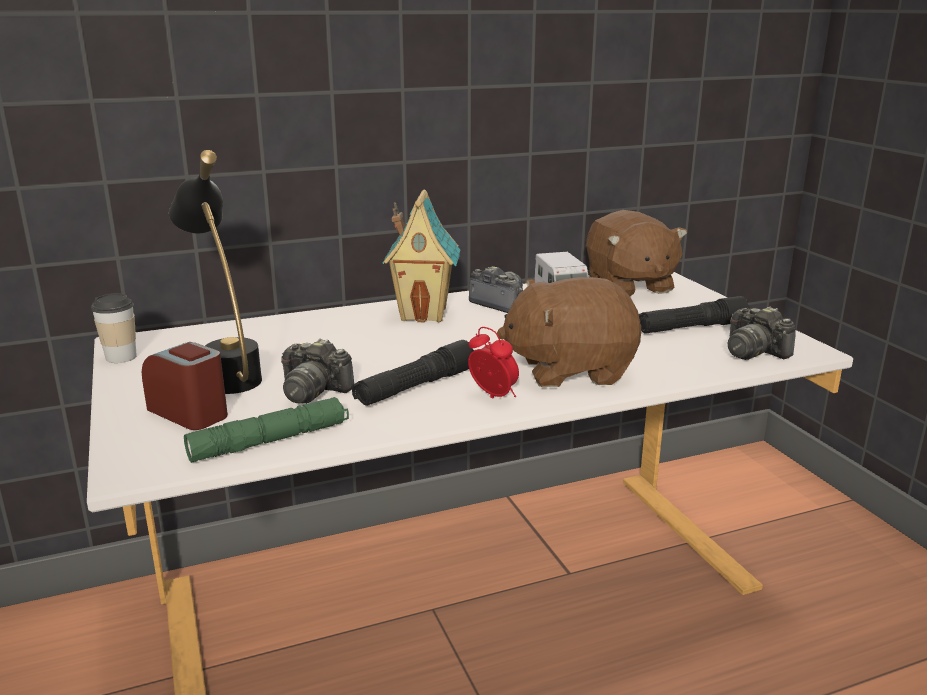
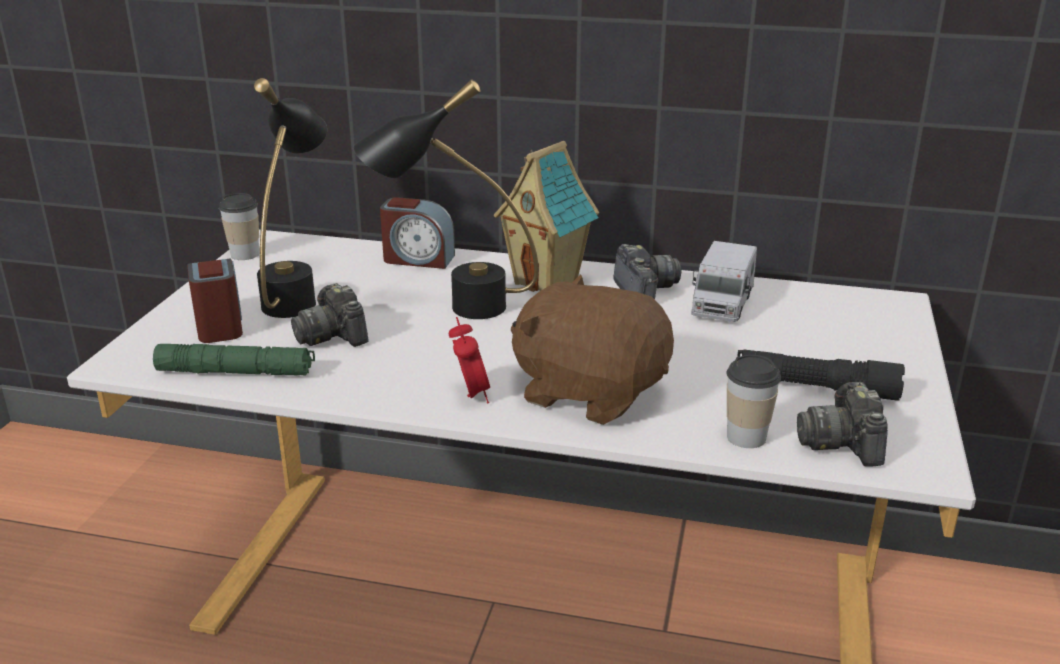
camera: 35 degrees right, 5 degrees up
(295, 323) = (418, 259): none -> alarm clock
(378, 346) = (452, 306): none -> black table lamp
(416, 387) = (419, 361): black flashlight -> none
(629, 286) = (831, 309): brown plush toy -> none
(701, 365) = (746, 437): none -> cup

